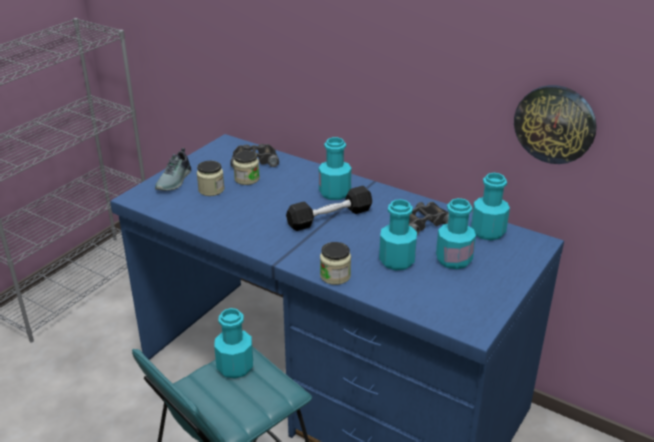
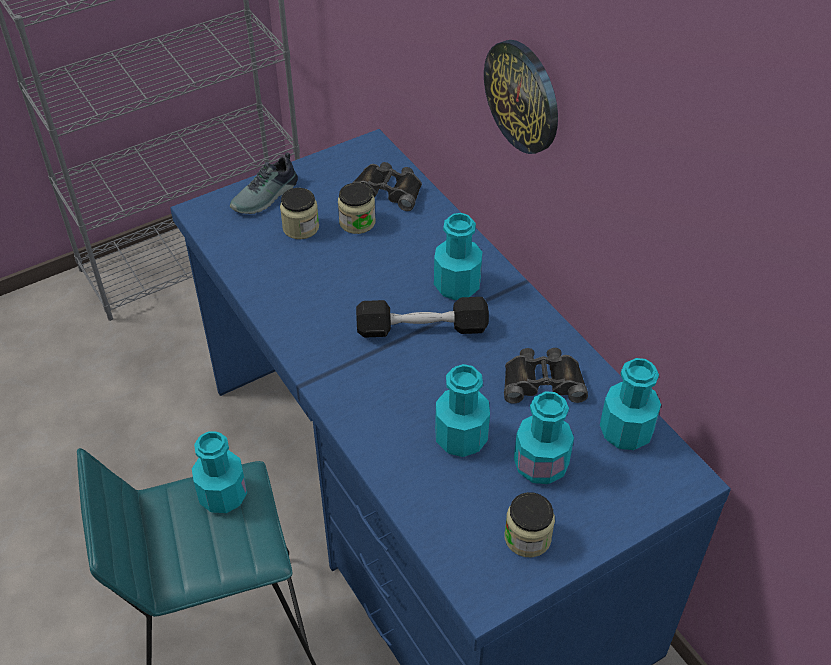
camera: 25 degrees right, 15 degrees up
(335, 276) = (364, 433): jar -> jar (527, 537)
(555, 124) = (748, 327): wall clock -> wall clock (523, 96)

